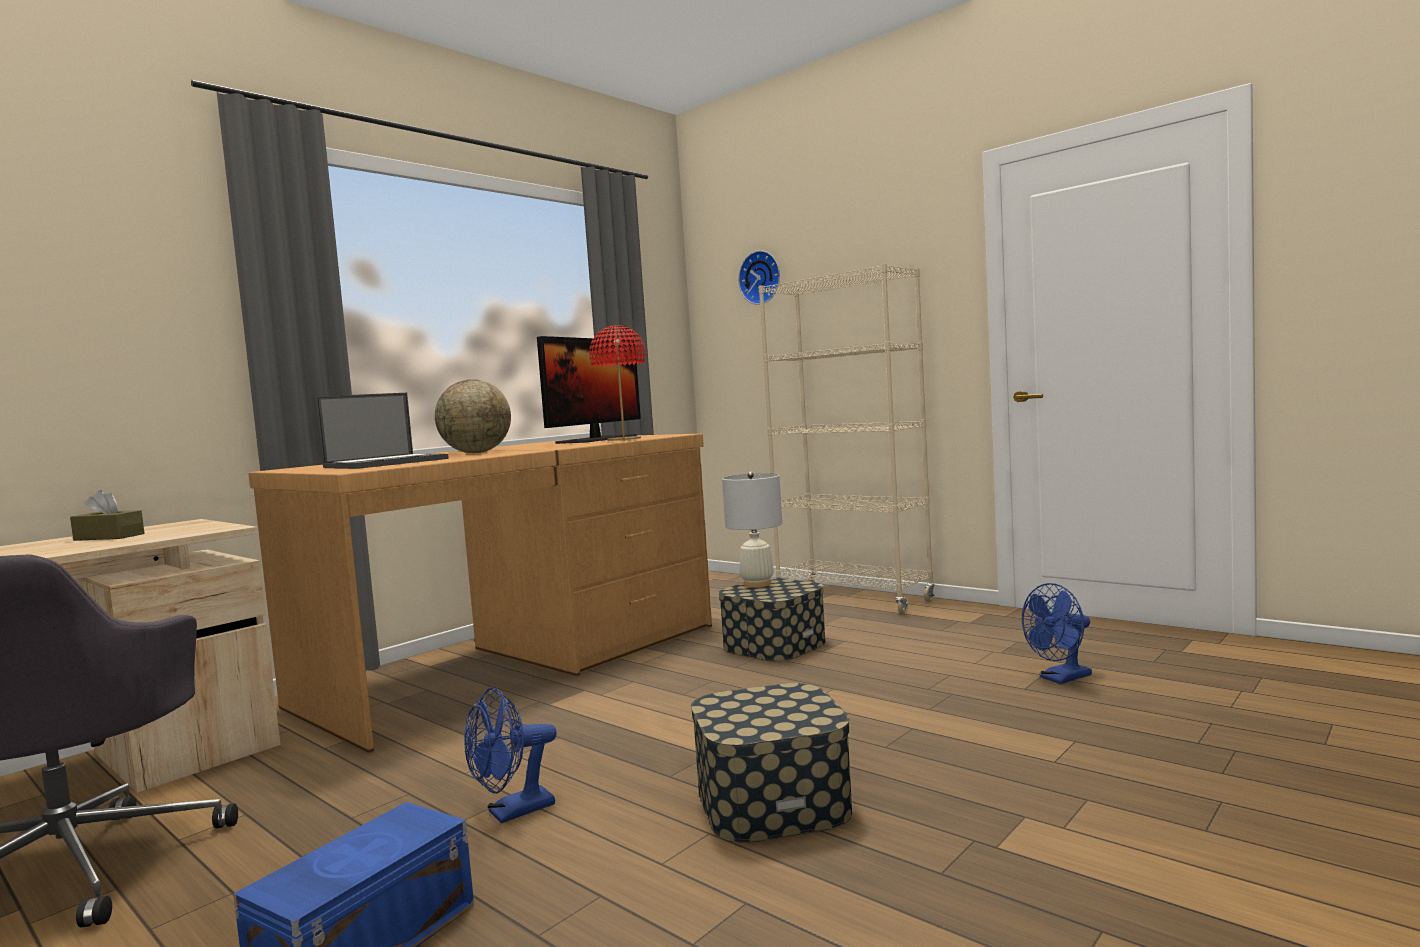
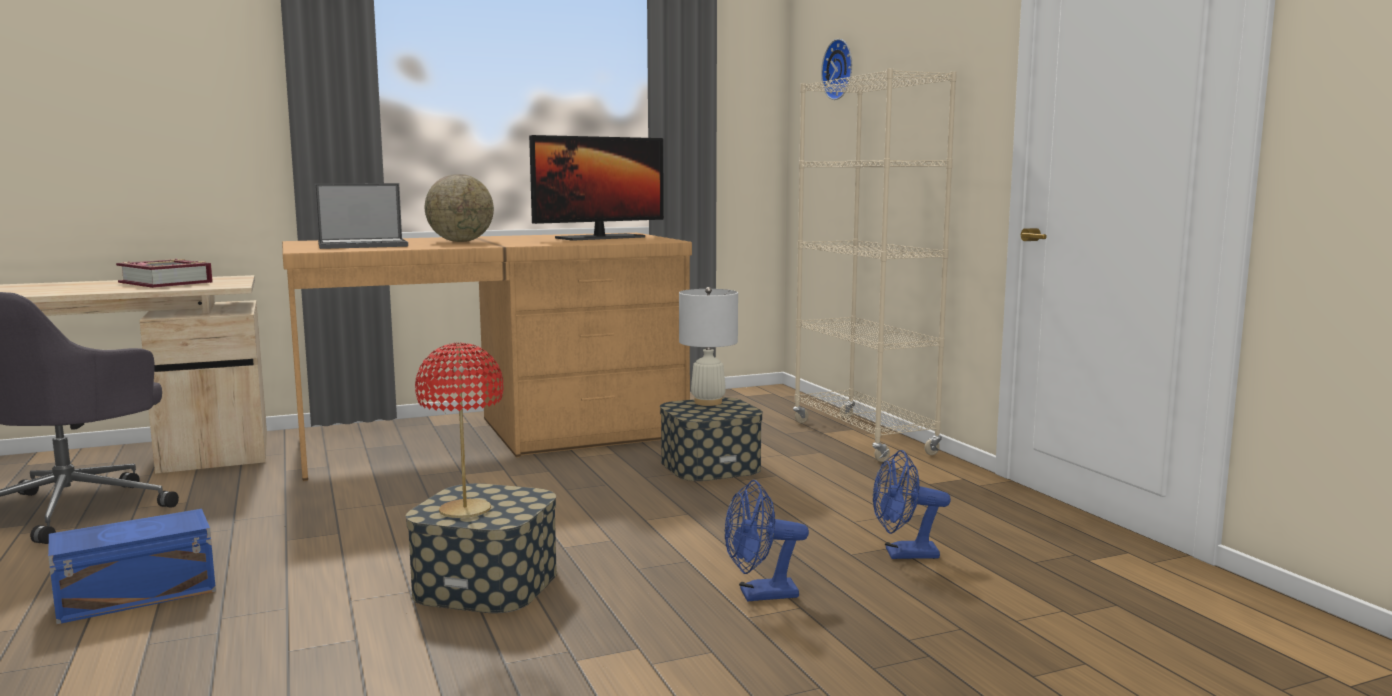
camera: 25 degrees right, 5 degrees up
(109, 537) = (166, 282): brown tissue box -> book
(512, 812) = (321, 543): blue fan -> blue fan (759, 595)
(624, 440) = (601, 242): red table lamp -> red table lamp (465, 511)

